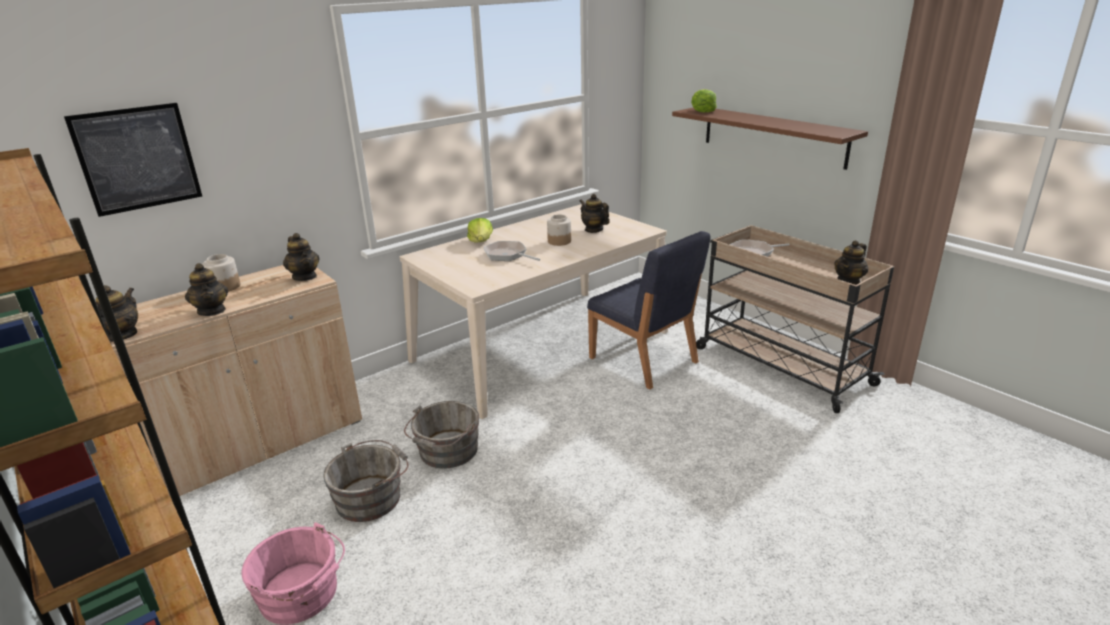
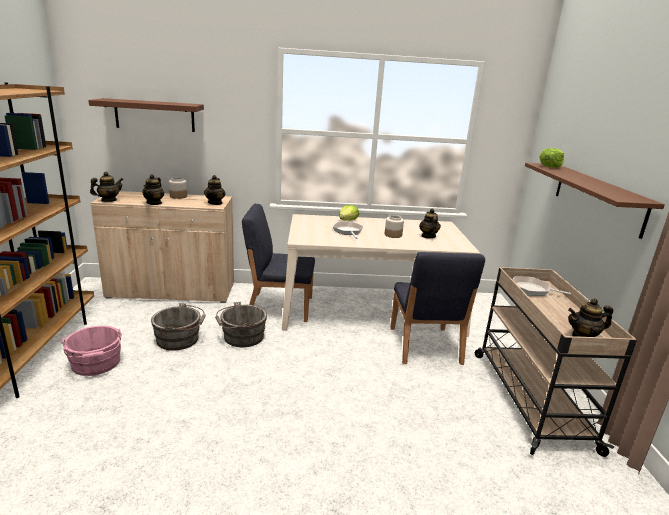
camera: 35 degrees right, 5 degrees down
(137, 159) = (154, 115): picture -> brown shelf
(437, 393) = (279, 307): none -> blue chair

